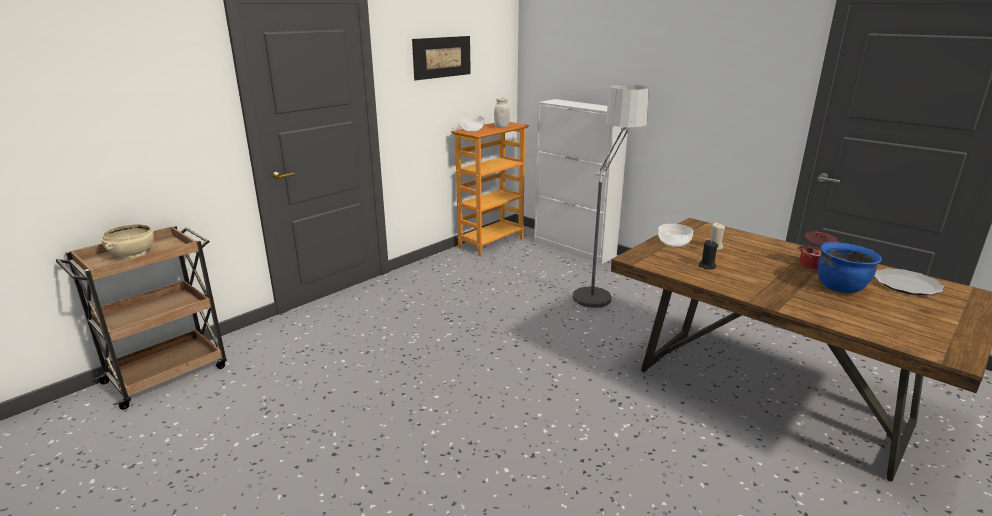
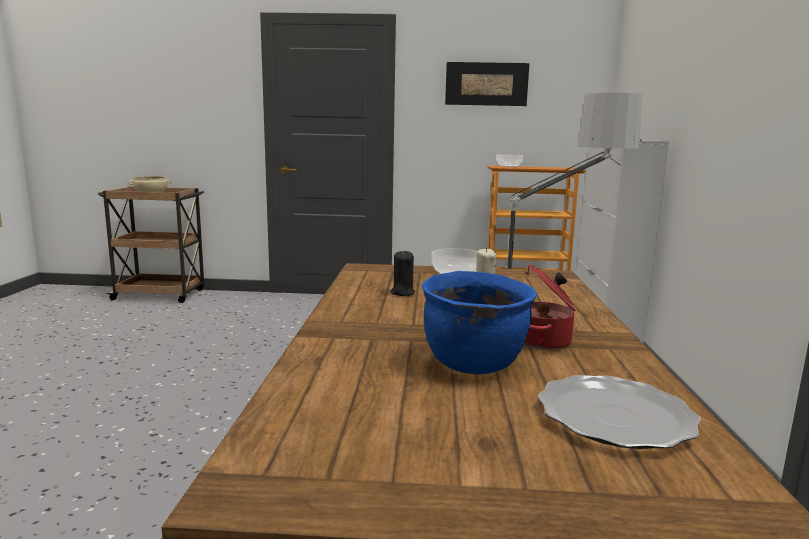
camera: 50 degrees right, 10 degrees down
(501, 127) = (546, 168): white jar -> none

